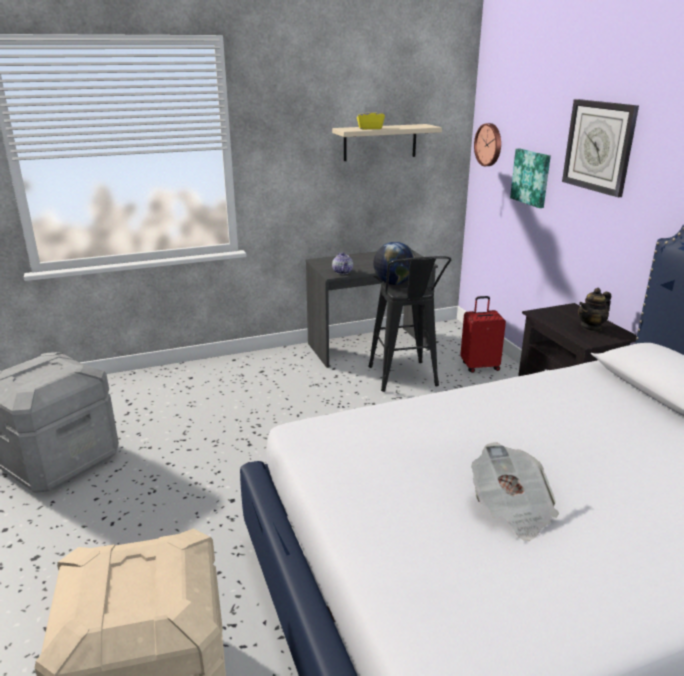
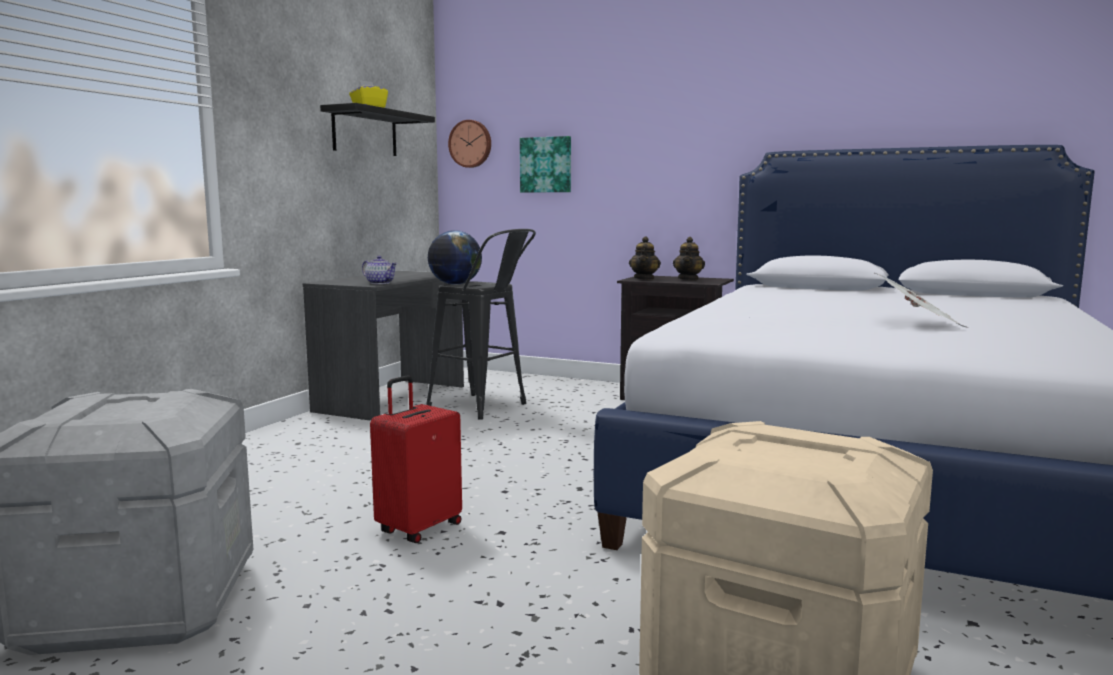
camera: 45 degrees left, 15 degrees down
(380, 142) = (365, 132): beige shelf -> black shelf
(479, 366) = (534, 385): red suitcase -> red suitcase (418, 528)
(554, 314) = (644, 278): none -> teapot
(599, 146) = (635, 115): wall clock -> none

